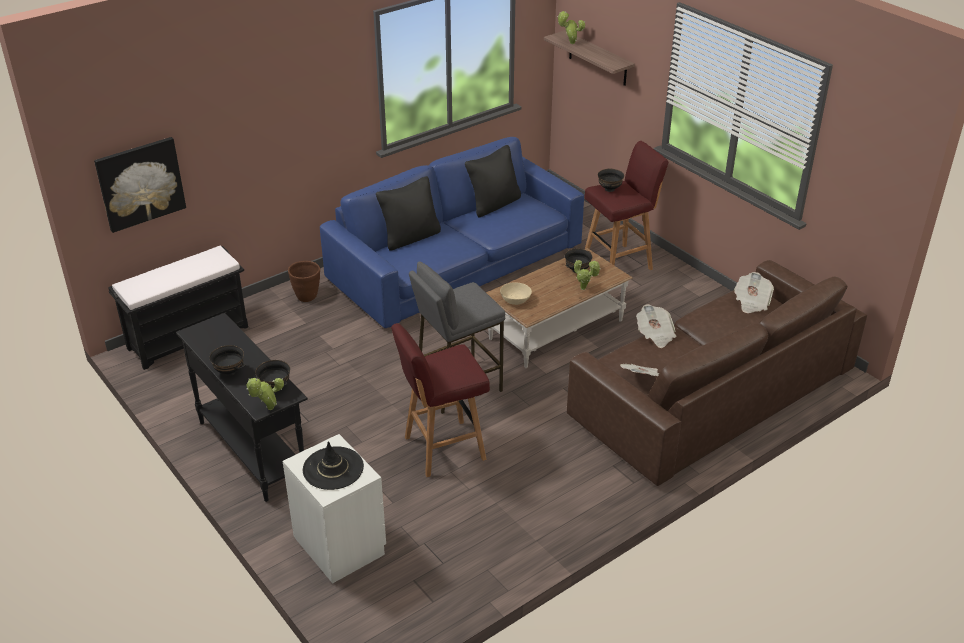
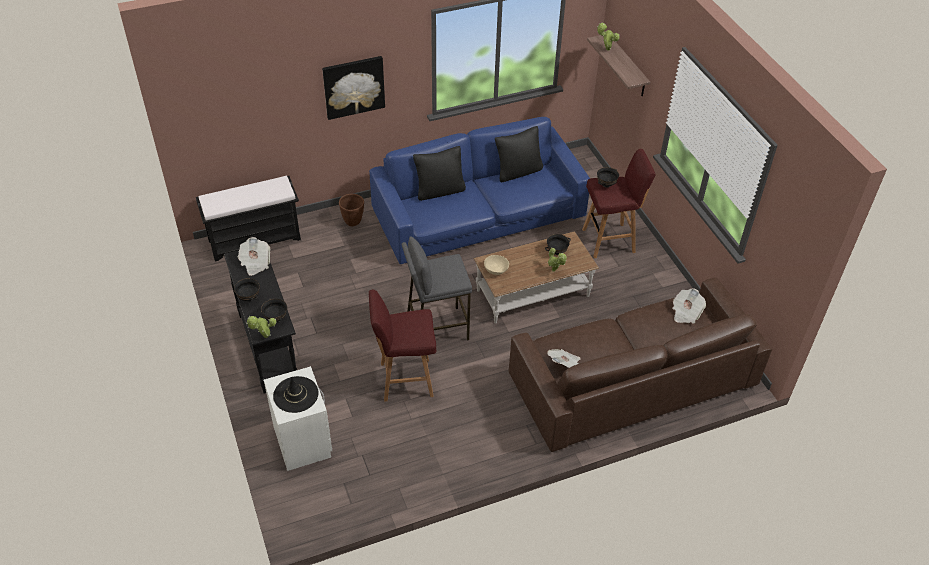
camera: 15 degrees right, 10 degrees up
(140, 183) = (225, 126): picture -> picture (353, 87)
(655, 335) = (593, 326): newspaper -> newspaper (255, 263)

